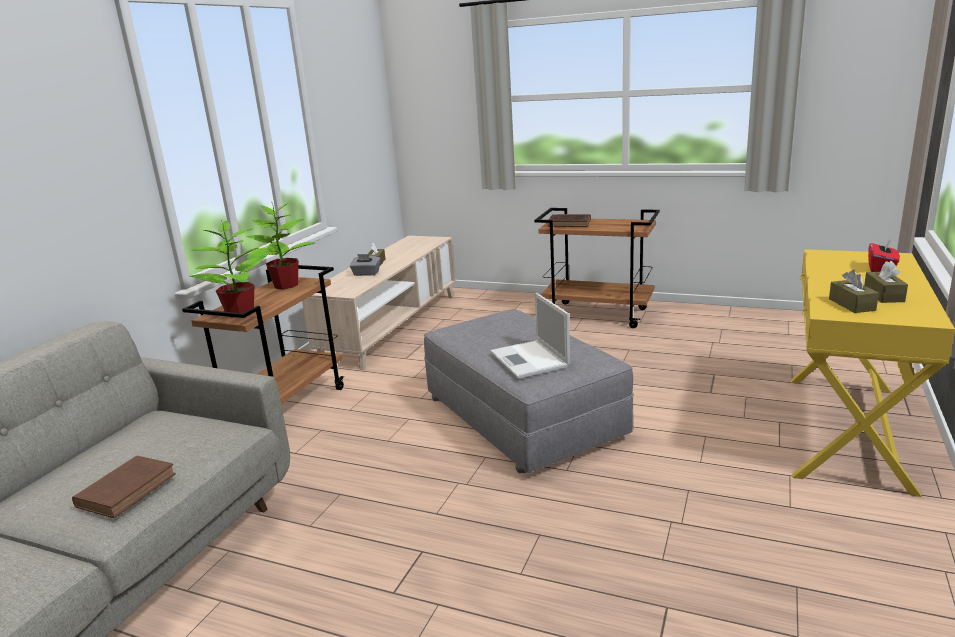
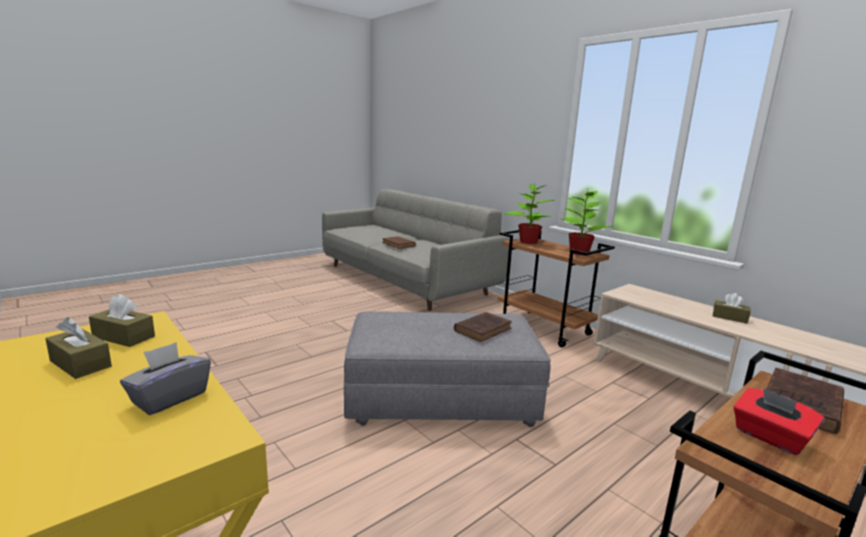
camera: 115 degrees right, 5 degrees down
(366, 273) = (683, 307): grey tissue box -> grey tissue box (169, 398)
(501, 328) = (483, 329): none -> brown book
(530, 360) = (404, 319): laptop -> none
(881, 269) = (80, 429): red tissue box -> red tissue box (769, 437)

